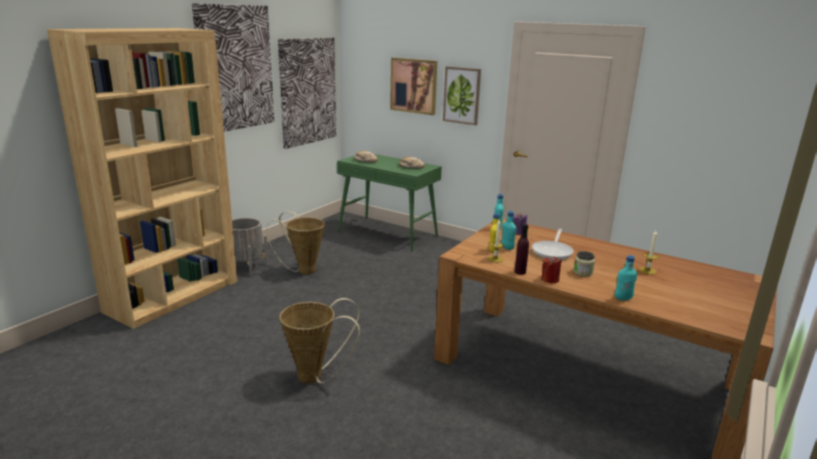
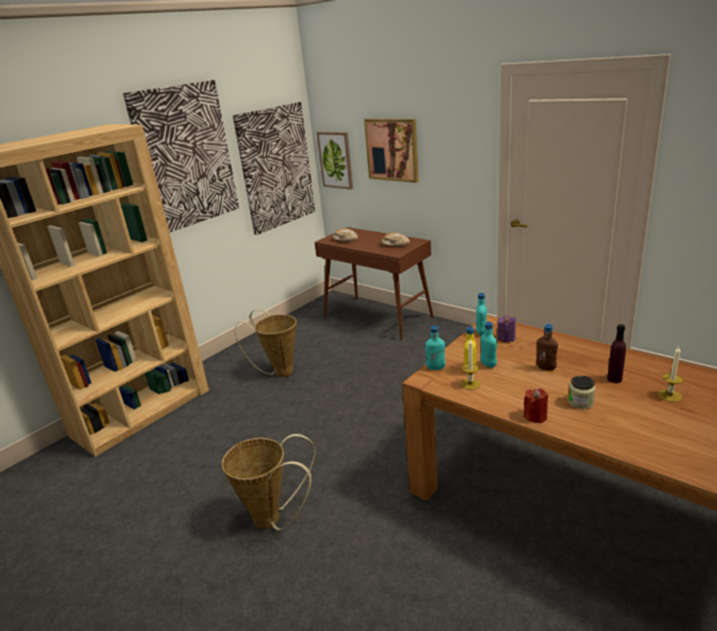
camera: 10 degrees right, 5 degrees up
(246, 267) = (221, 370): grey planter -> none
(388, 233) = (378, 317): green console table -> brown console table
(462, 95) = (446, 157): picture -> picture (336, 160)
(520, 272) = (498, 405): purple bottle -> purple bottle (614, 379)
(553, 251) = (546, 368): frying pan -> brown bottle
(623, 298) = (630, 447): turquoise bottle -> turquoise bottle (435, 368)

